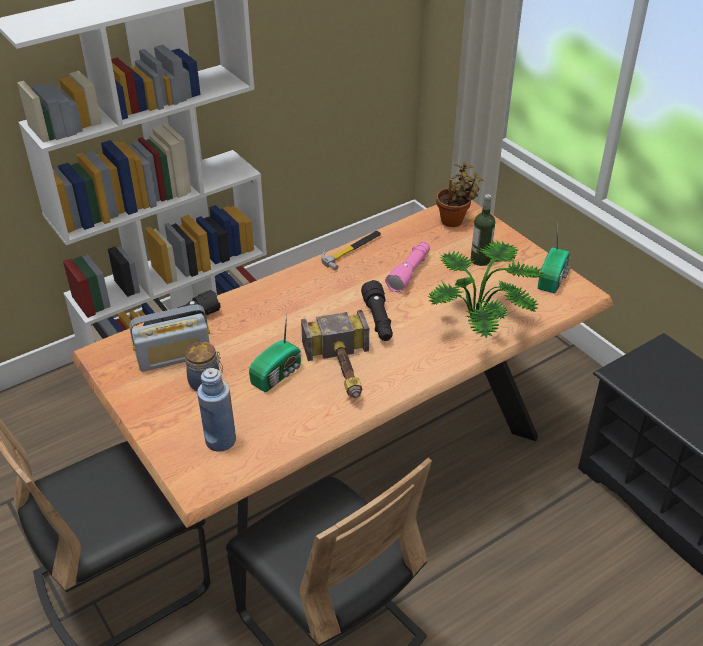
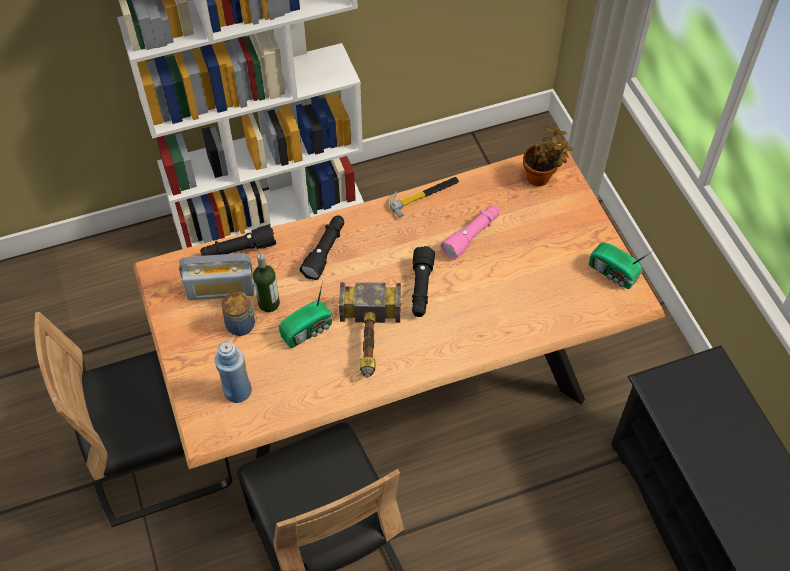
camera: 15 degrees right, 15 degrees up
(271, 308) = (325, 251): none -> black flashlight
(480, 260) = (548, 235): bottle -> bottle (269, 303)
(481, 323) = (519, 313): potted plant -> none
(554, 278) = (613, 274): radio -> radio turned 90 degrees clockwise

